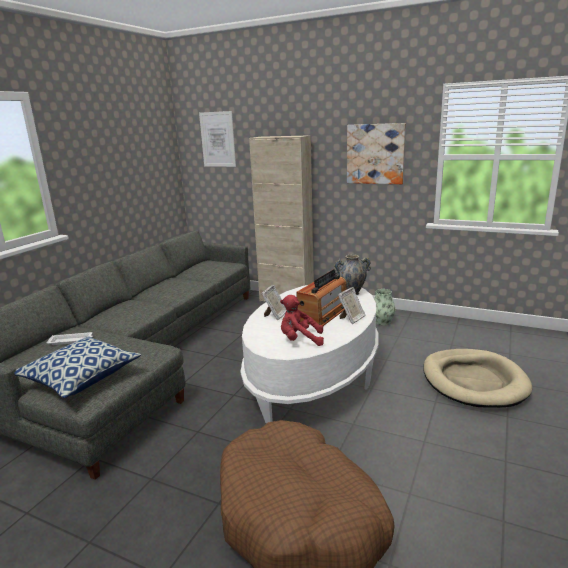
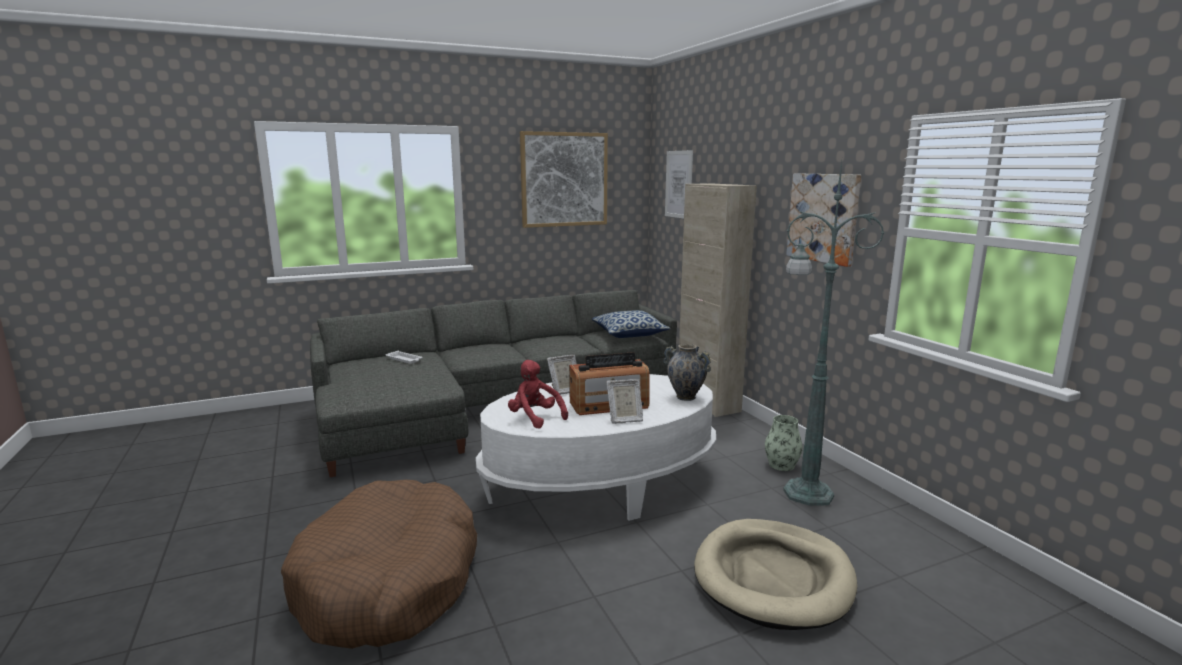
camera: 40 degrees right, 5 degrees down
(81, 378) = (361, 386): pillow -> pillow (629, 334)
(122, 142) = (564, 179): none -> picture
(415, 332) = (805, 492): none -> green floor lamp

